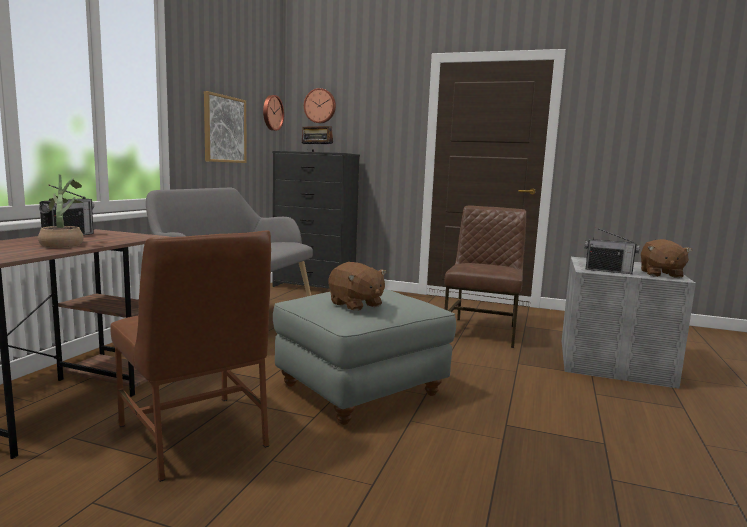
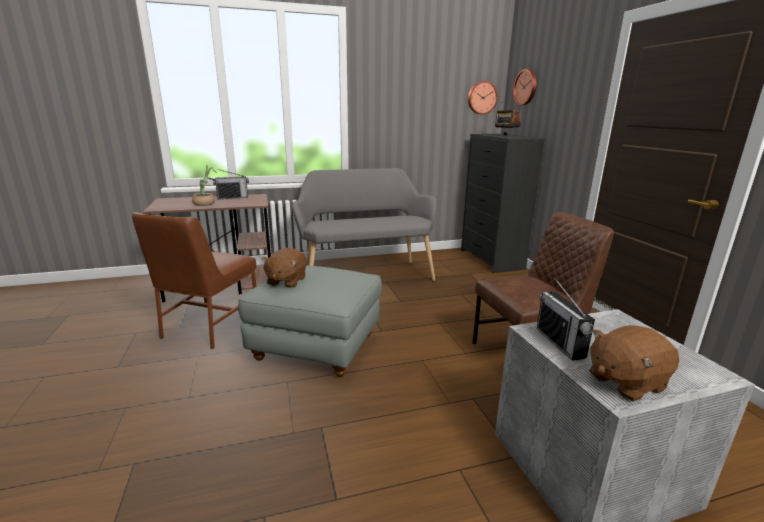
camera: 55 degrees right, 10 degrees up
(224, 129) = (413, 119): picture -> none

